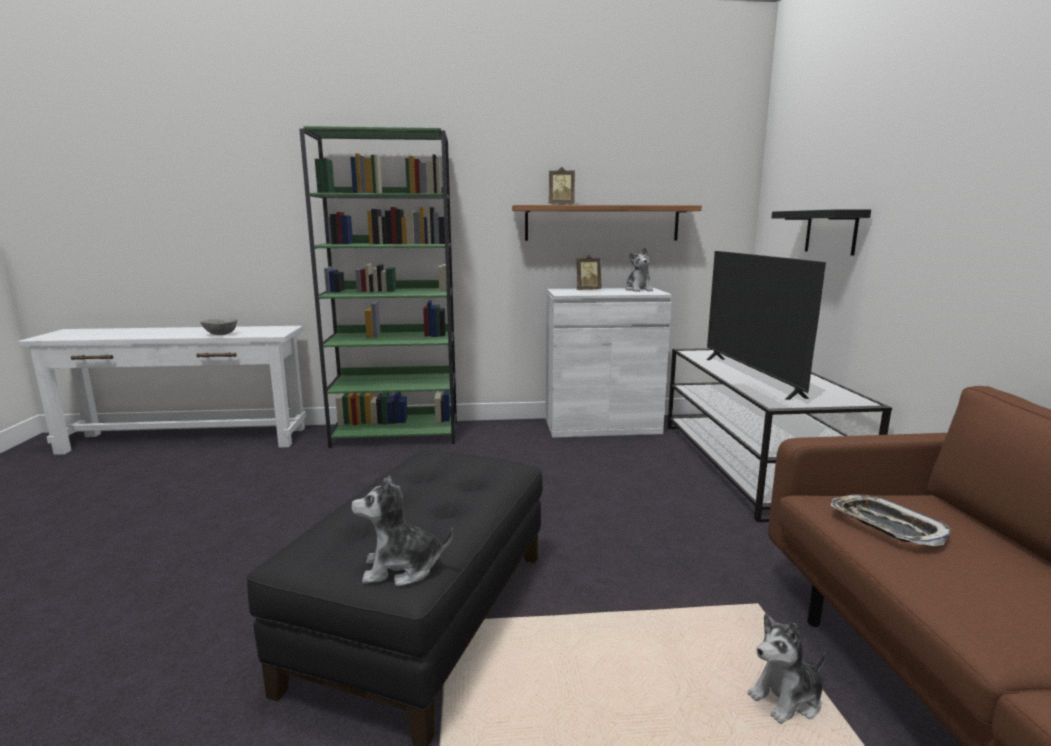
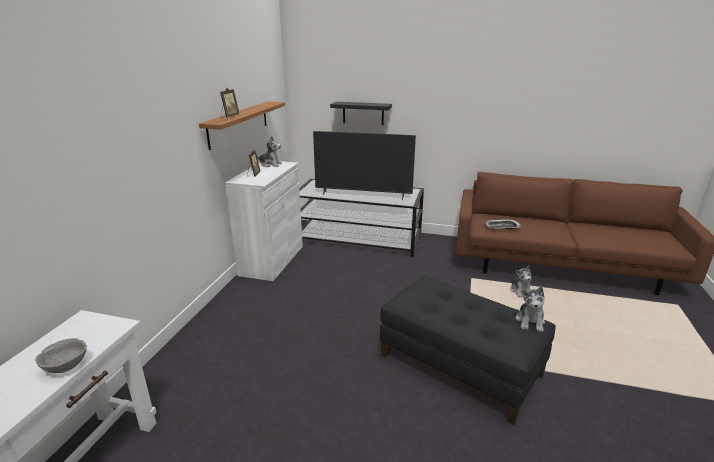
camera: 70 degrees left, 10 degrees up
(397, 434) = (195, 348): green bookcase -> none

